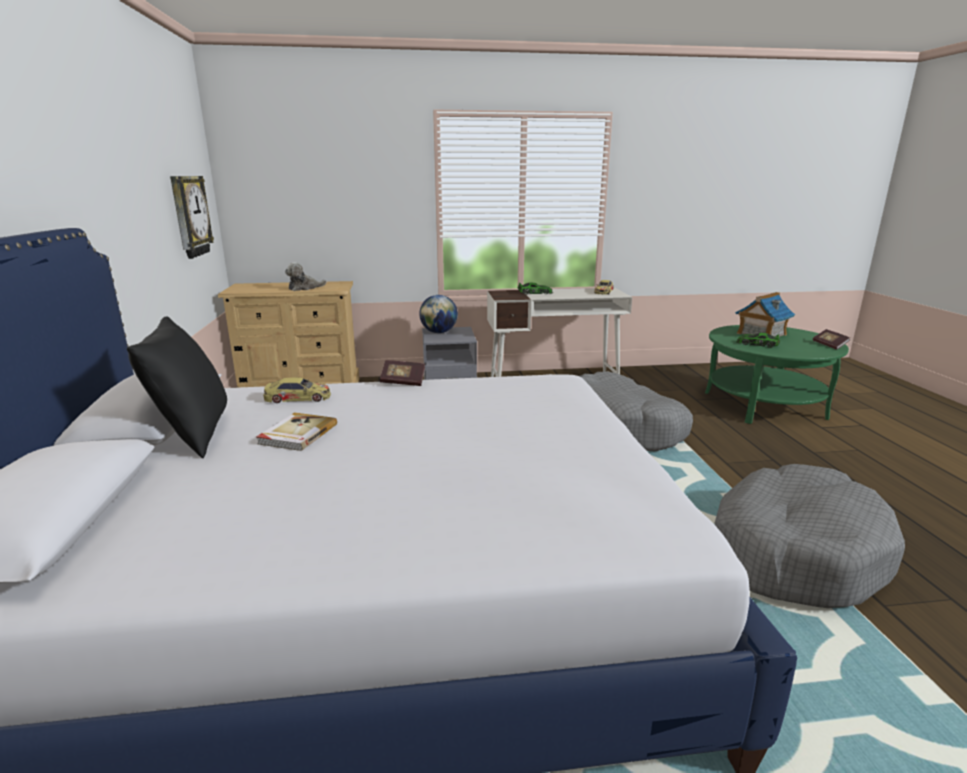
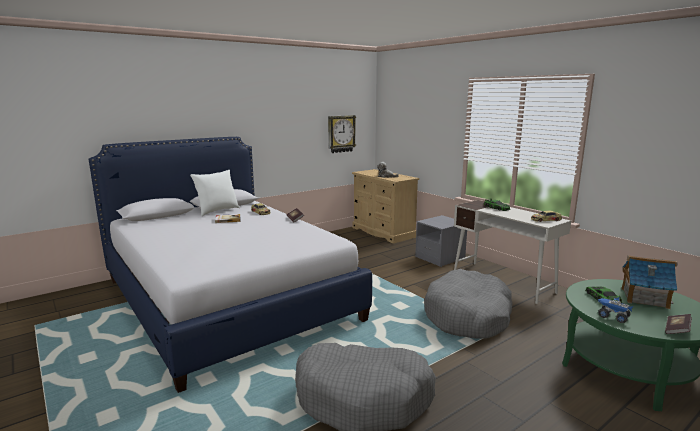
camera: 60 degrees right, 5 degrees down
(193, 435) = (217, 211): black pillow -> white pillow
(439, 332) = (441, 219): globe -> none
(801, 352) = (612, 317): none -> toy truck

